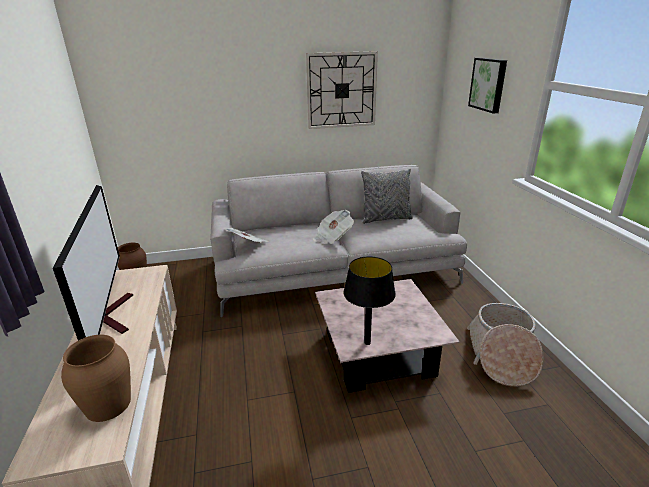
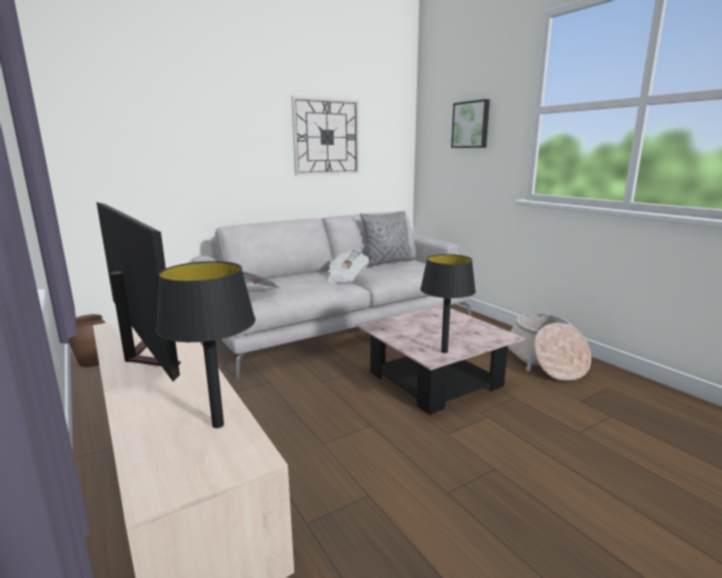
camera: 20 degrees left, 10 degrees down
(108, 405) = (218, 425): brown vase -> black table lamp

